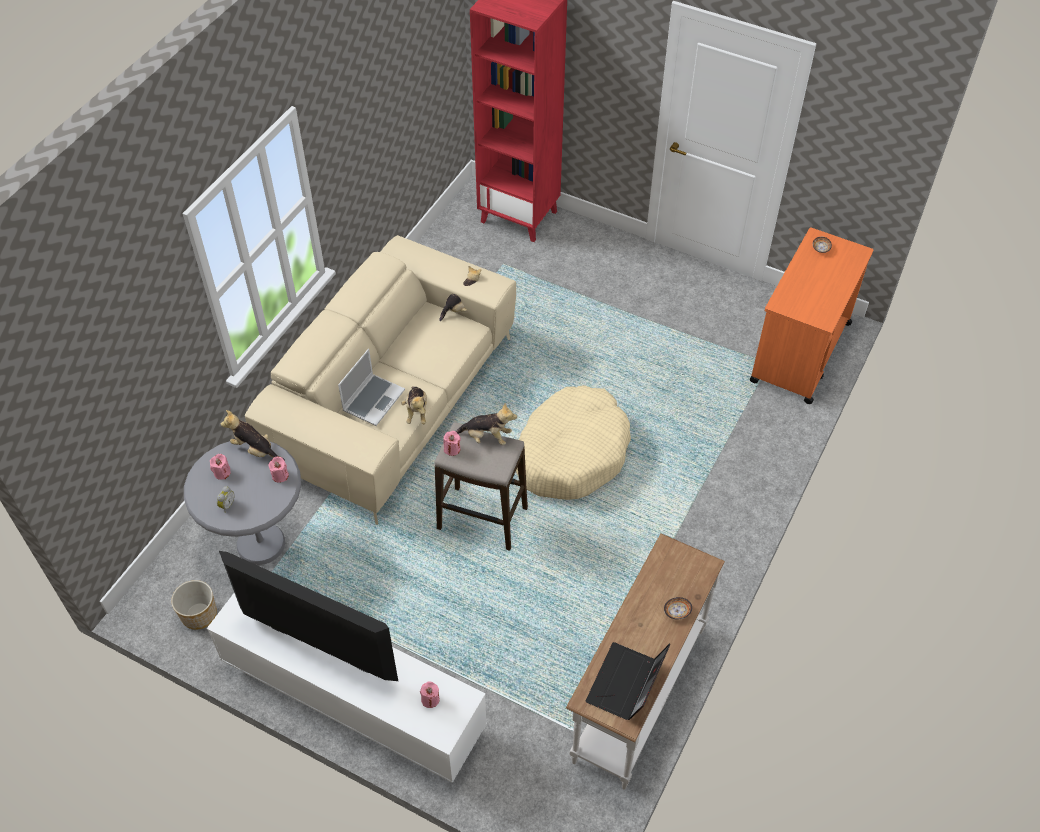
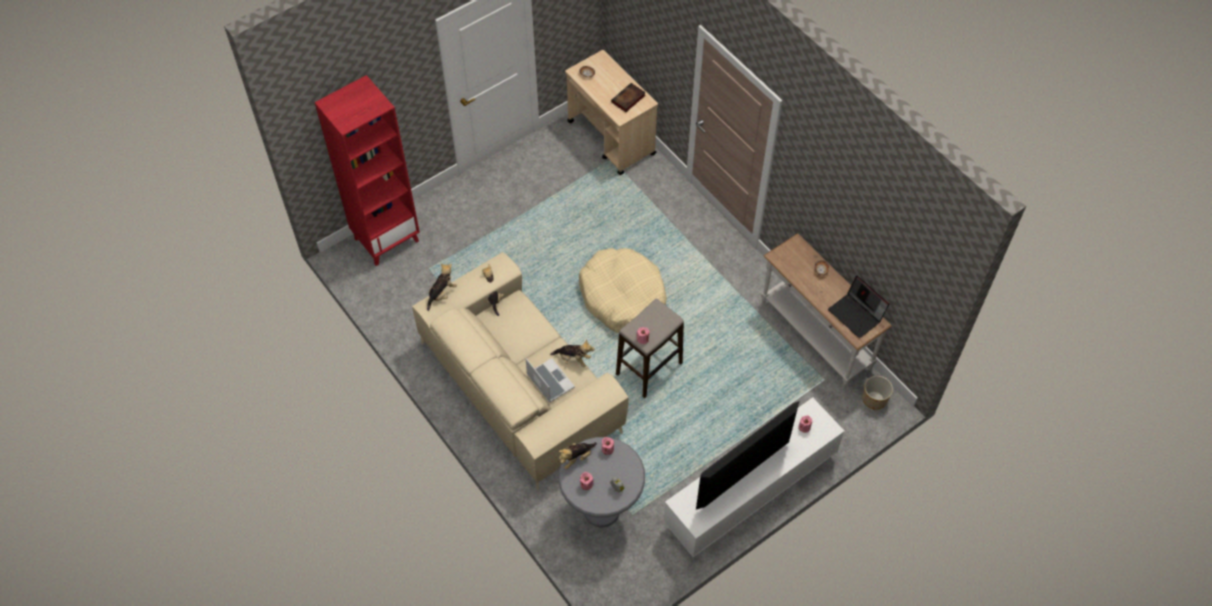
camera: 65 degrees left, 5 degrees up
(199, 614) = (641, 566): planter -> planter (874, 399)
(486, 437) = (643, 316): plush toy -> plush toy (442, 294)
(800, 352) = (611, 138): orange cart -> beige cart
(813, 301) = (628, 99): none -> book

